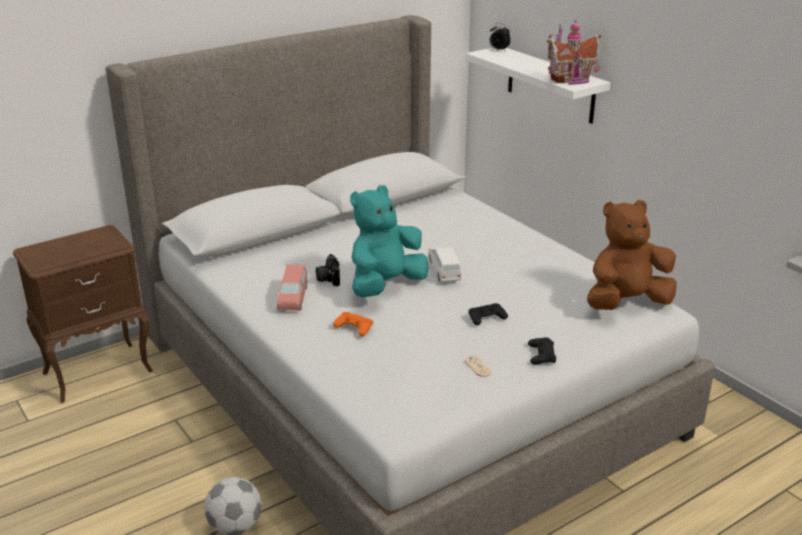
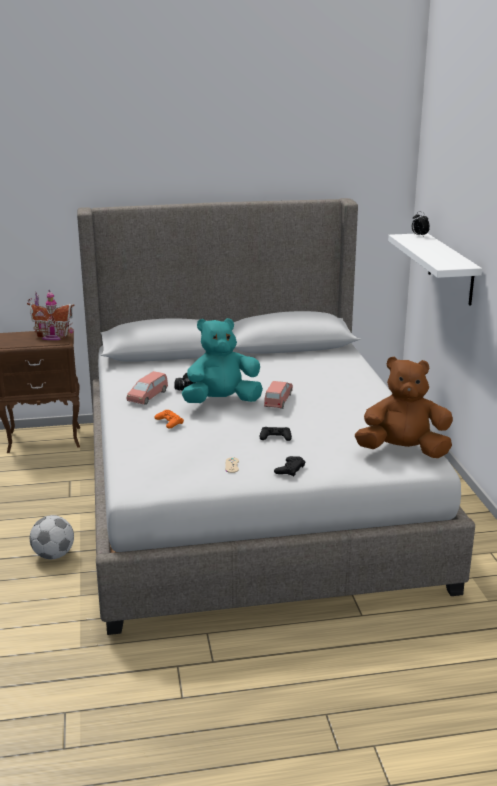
camera: 25 degrees right, 5 degrees down
(444, 270) = (278, 400): white toy car -> pink toy car
(572, 80) = (448, 263): toy house -> toy house (52, 336)

